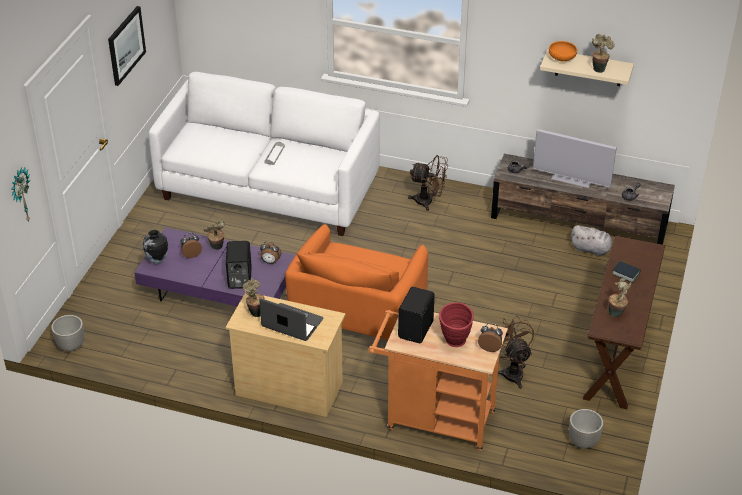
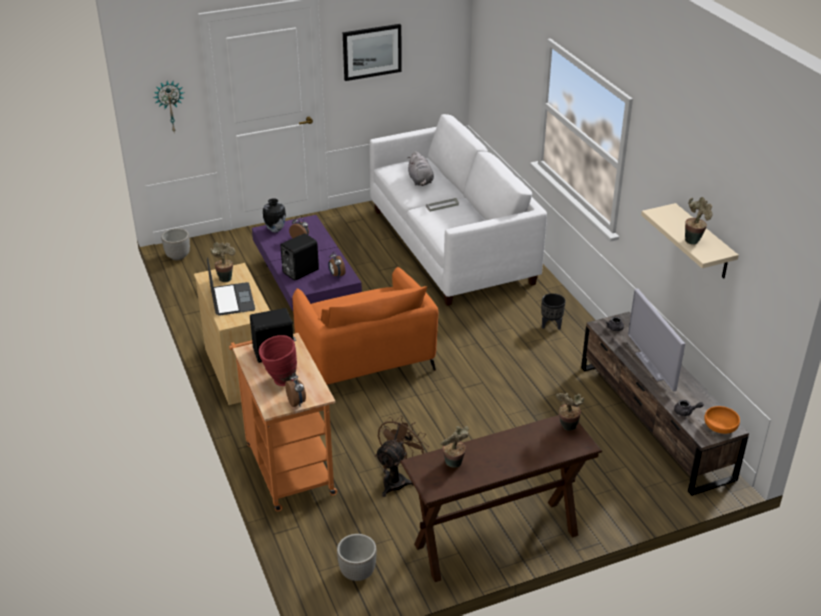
camera: 50 degrees right, 5 degrees down
(217, 248) = (322, 245): potted plant -> potted plant (567, 427)
(357, 314) = (365, 360): orange armchair -> orange armchair turned 90 degrees counterclockwise
(428, 202) = (551, 325): brown fan -> black planter
(561, 58) = (674, 215): orange bowl -> orange bowl (720, 427)
(592, 250) = (626, 449): grey plush toy -> grey plush toy (420, 181)
(625, 273) = (520, 444): book -> none

